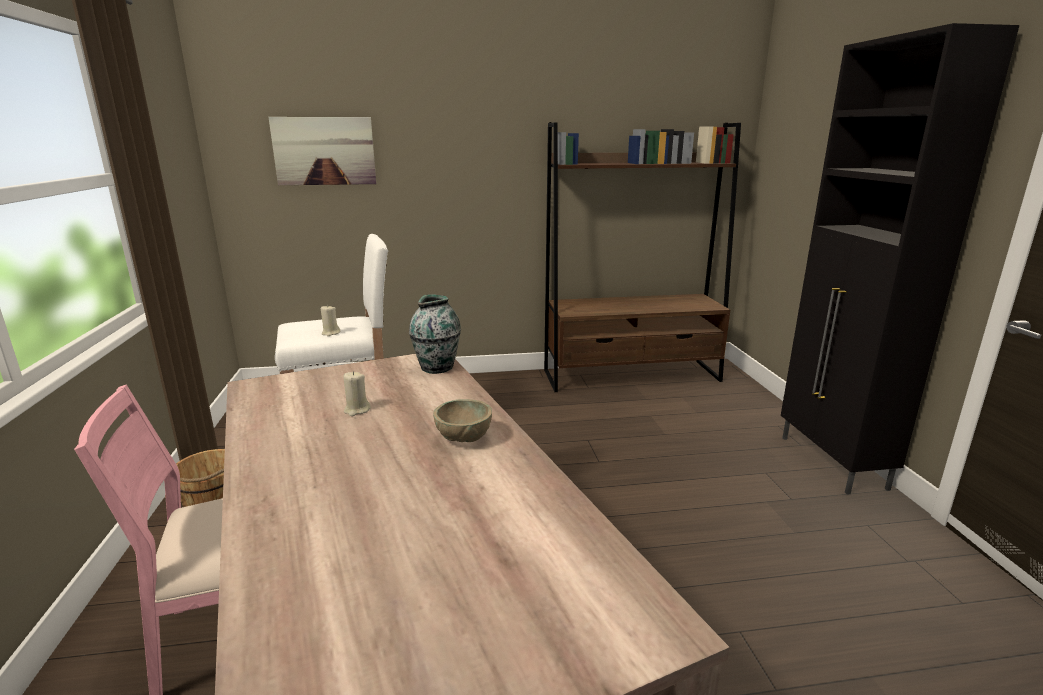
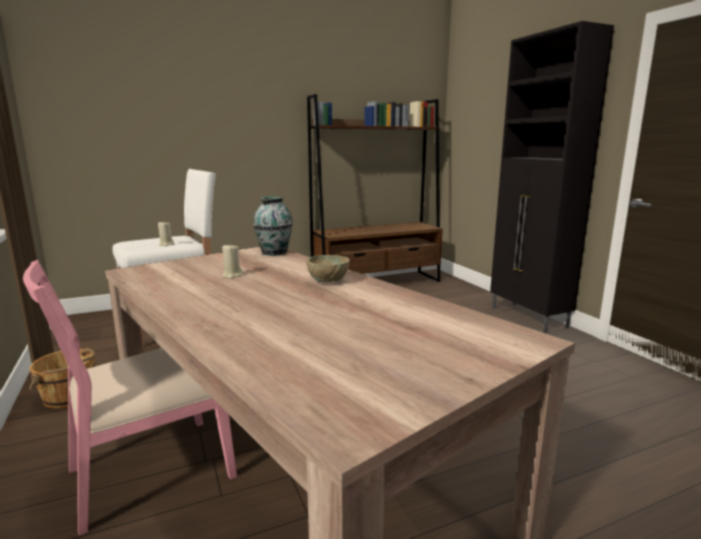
camera: 15 degrees left, 5 degrees down
(324, 151) = (131, 112): picture -> none

